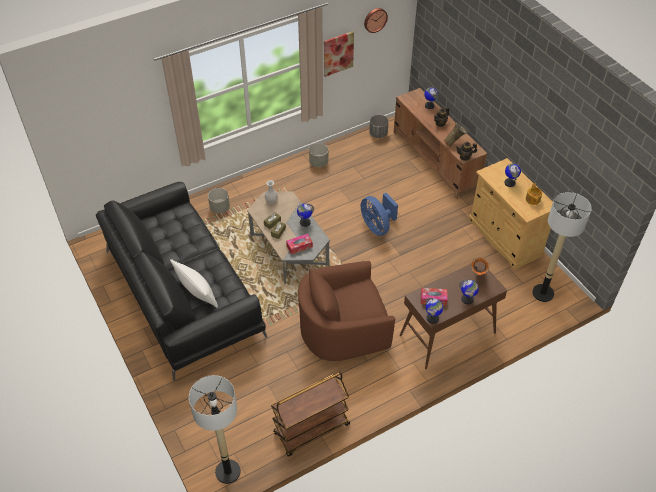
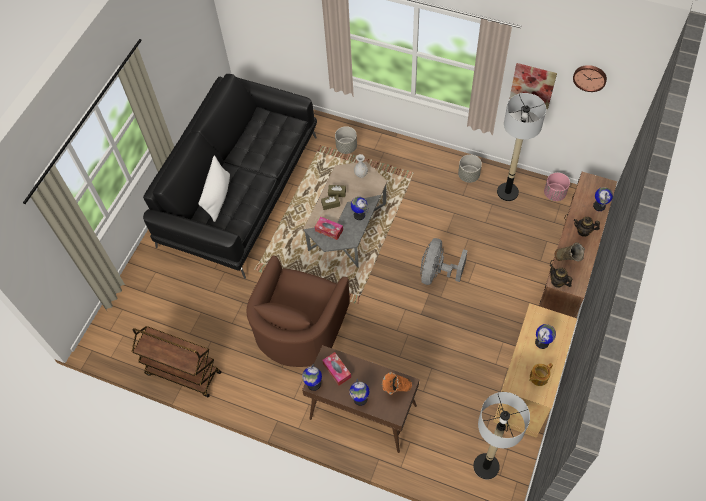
camera: 55 degrees right, 10 degrees up
(227, 472) = (105, 343): floor lamp -> floor lamp (507, 192)
(343, 329) = (299, 326): brown armchair -> brown armchair turned 105 degrees counterclockwise
(377, 226) = (437, 273): blue fan -> grey fan
(378, 134) = (554, 194): grey planter -> pink planter

